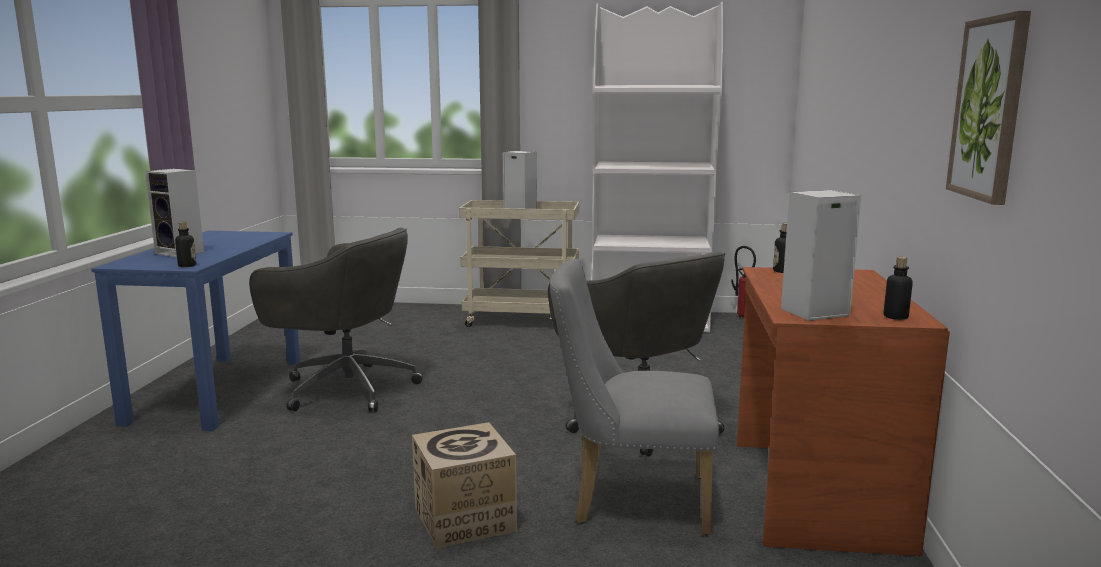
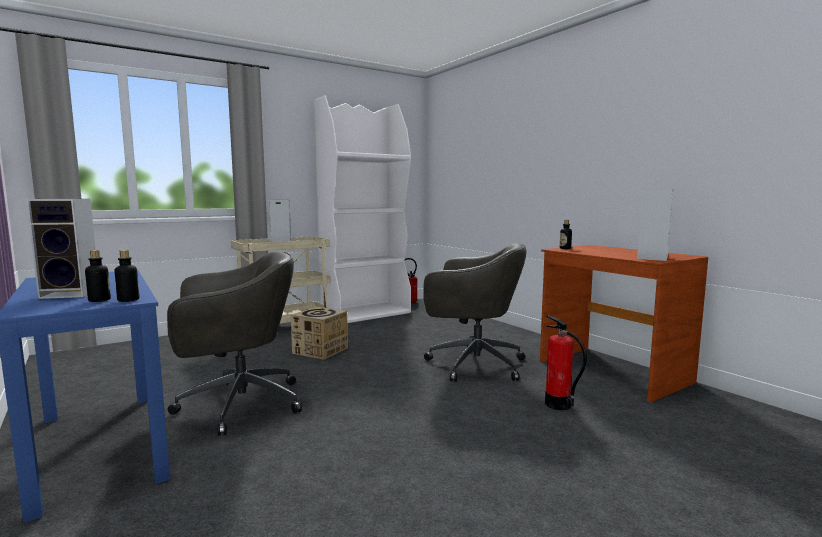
camera: 40 degrees left, 5 degrees down
(464, 519) = (508, 453): cardboard box -> cardboard box (320, 350)
(630, 499) = (557, 404): grey chair -> fire extinguisher
(895, 317) = (680, 256): bottle -> bottle (99, 300)
(989, 108) = (729, 141): picture -> none

